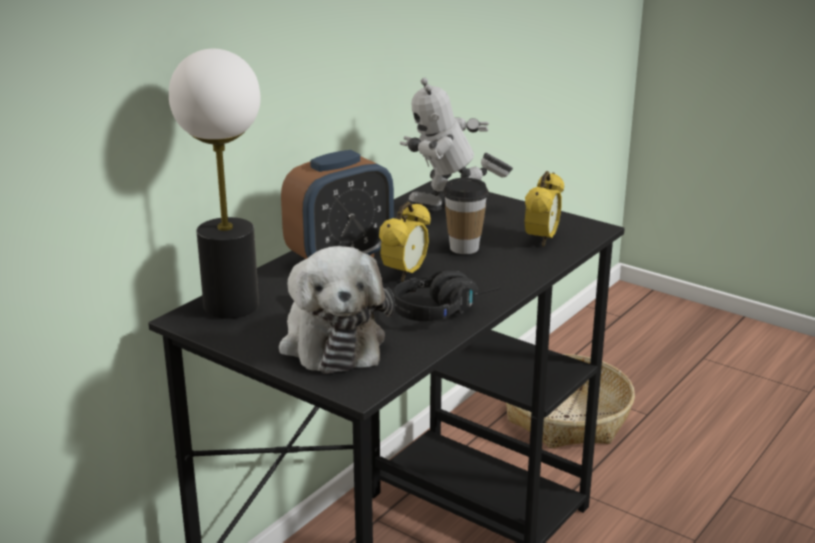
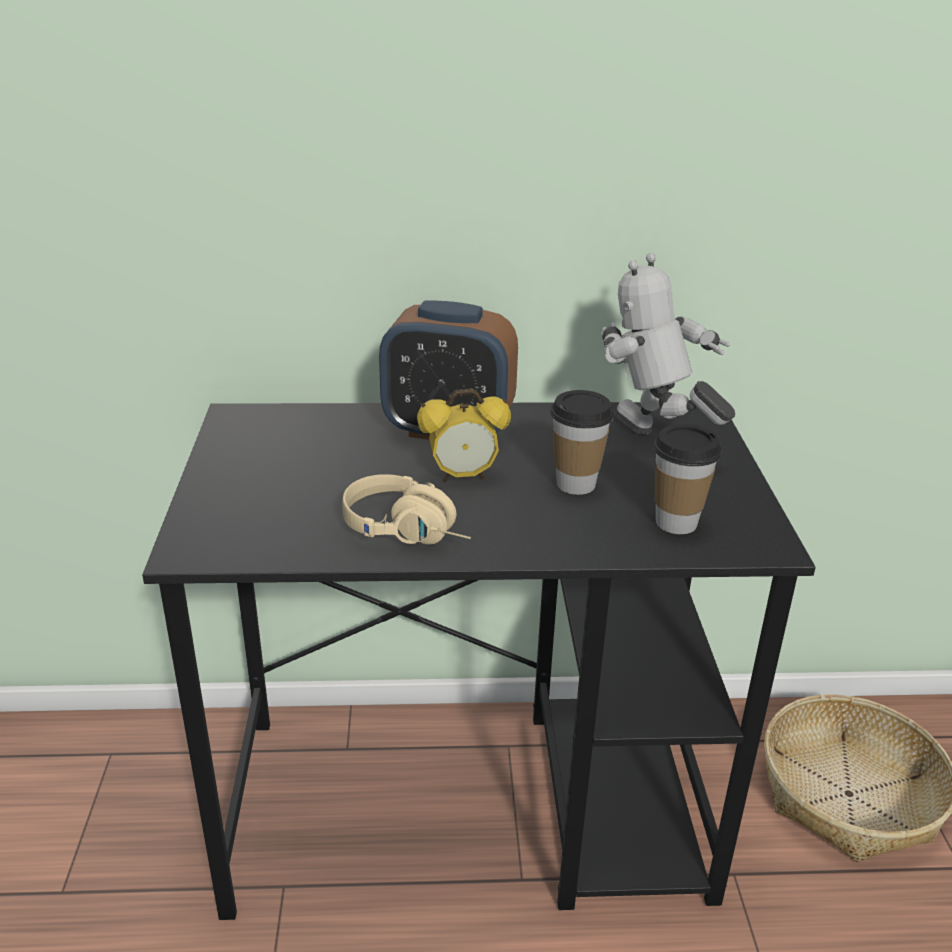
camera: 50 degrees right, 5 degrees up
(230, 306) = (280, 422): table lamp -> none
(331, 340) = (269, 497): plush toy -> none
(445, 310) = (412, 531): black headphones -> beige headphones
(542, 240) = (676, 522): alarm clock -> cup

